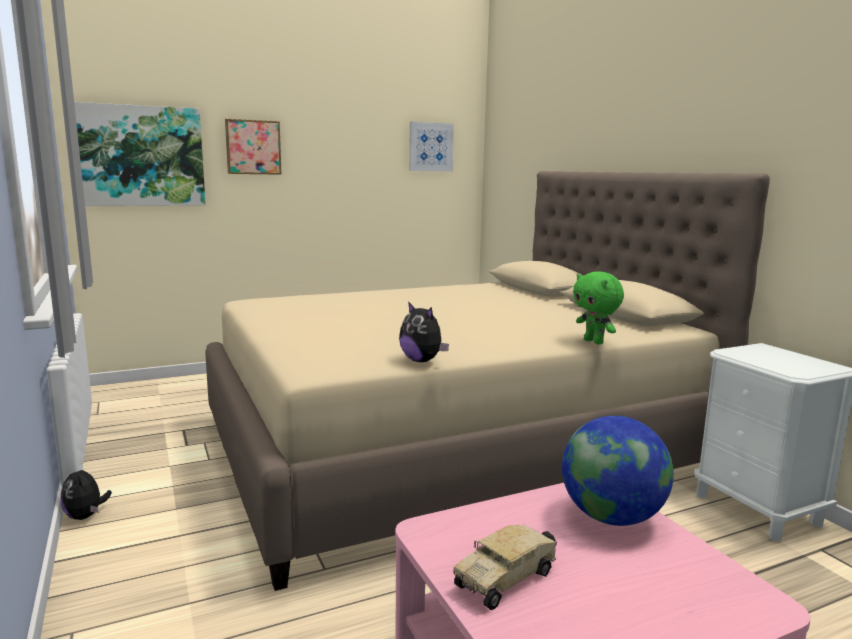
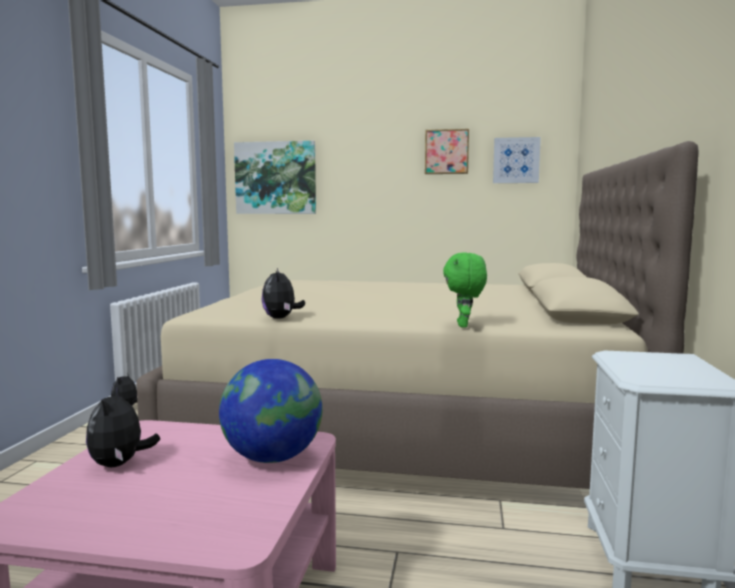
camera: 35 degrees right, 5 degrees down
(253, 147) = (353, 168): picture -> picture (446, 152)
(507, 578) = (120, 464): toy truck -> plush toy

